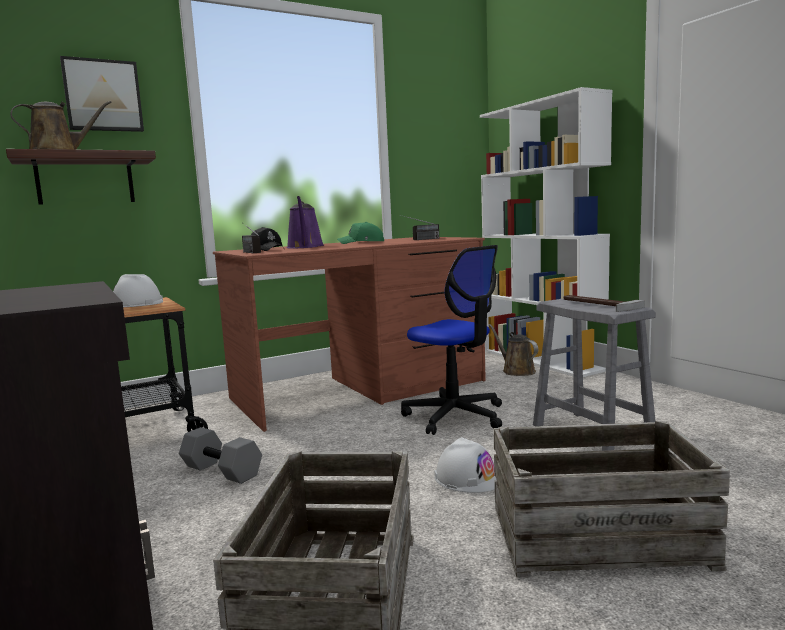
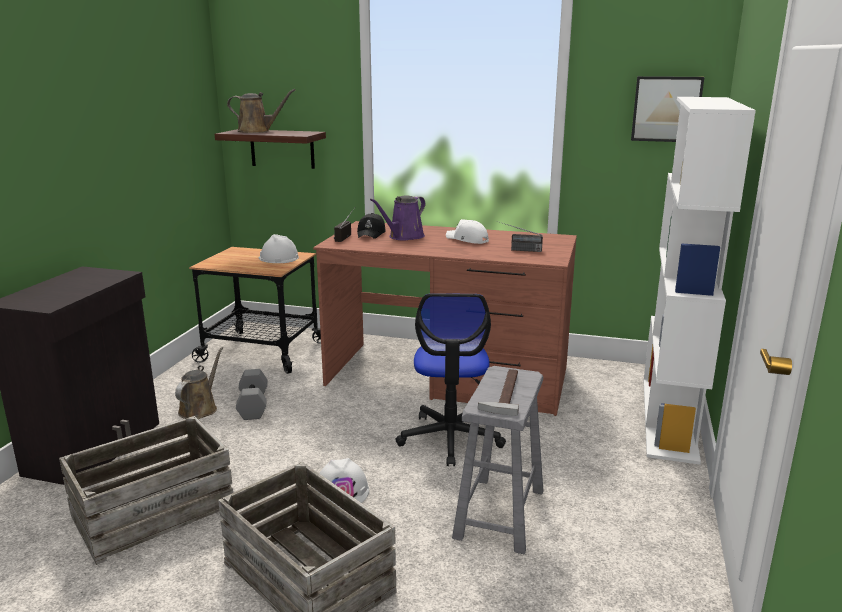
camera: 45 degrees right, 10 degrees up
(103, 96) = (297, 81): picture -> picture (666, 109)
(362, 242) = (467, 239): green cap -> white cap
(516, 371) = (610, 418): brown watering can -> brown watering can (200, 408)

